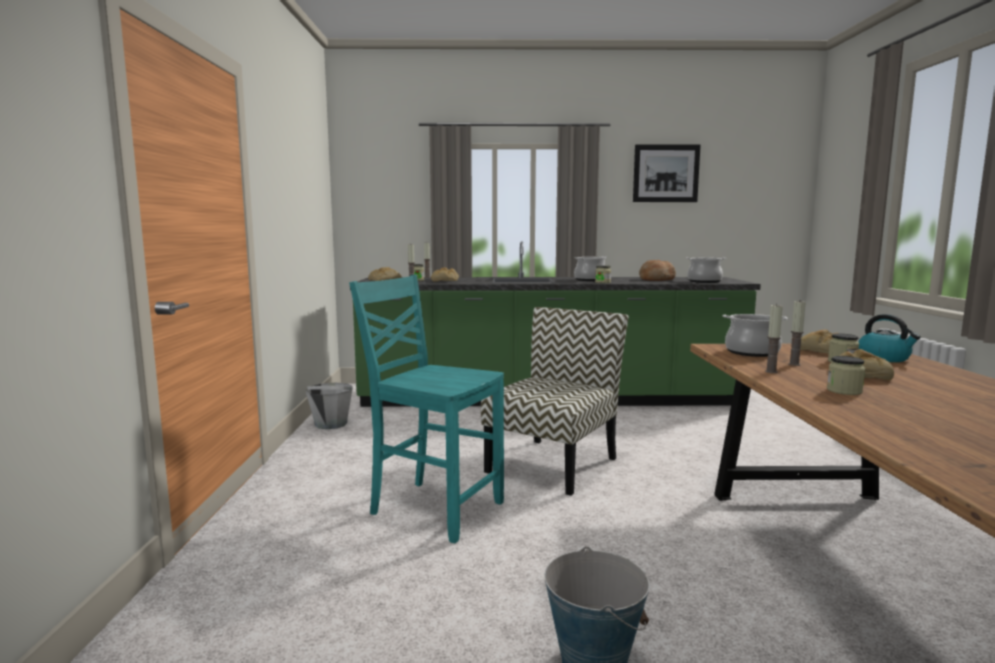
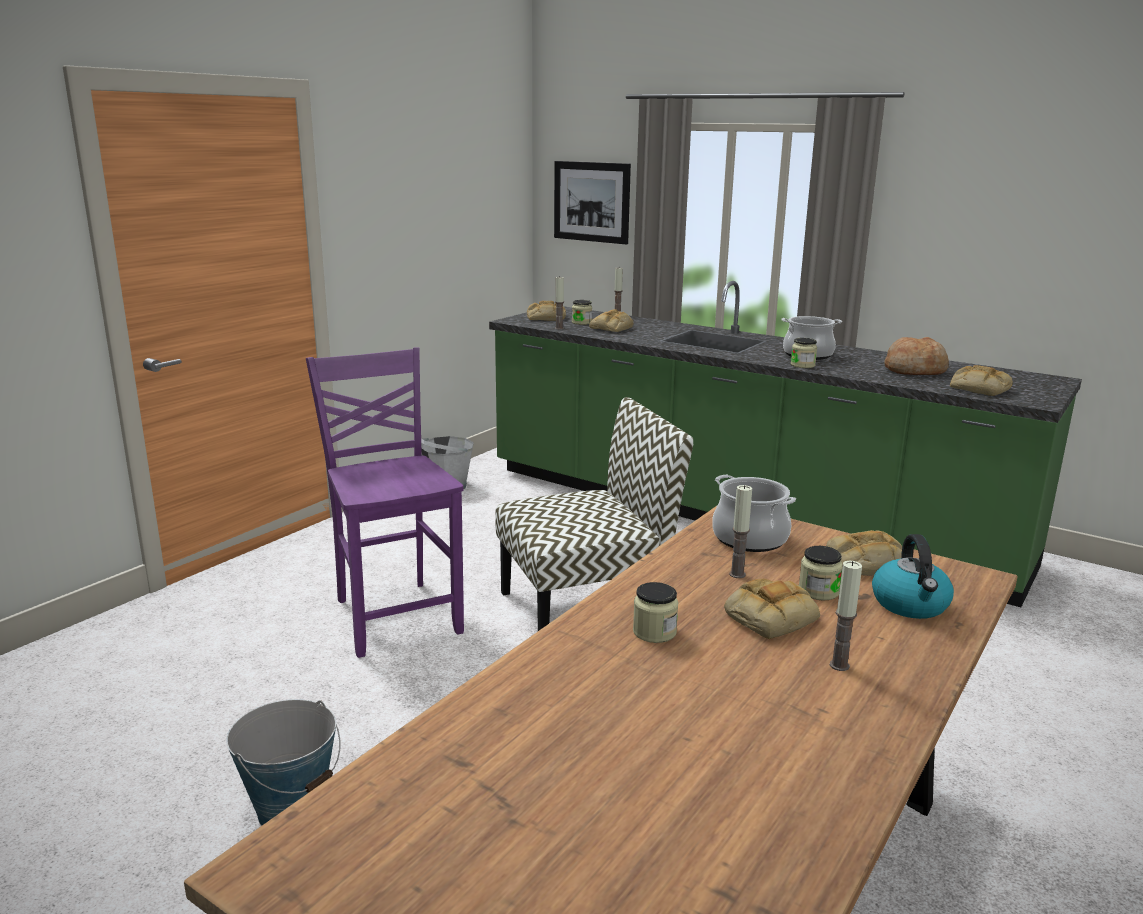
camera: 35 degrees right, 10 degrees up
(434, 508) = (396, 615): turquoise chair -> purple chair
(666, 173) = (1008, 179): picture -> picture (591, 202)
(704, 281) = (978, 388): cooking pot -> bread
(771, 371) = (666, 576): candle -> candle (839, 665)

